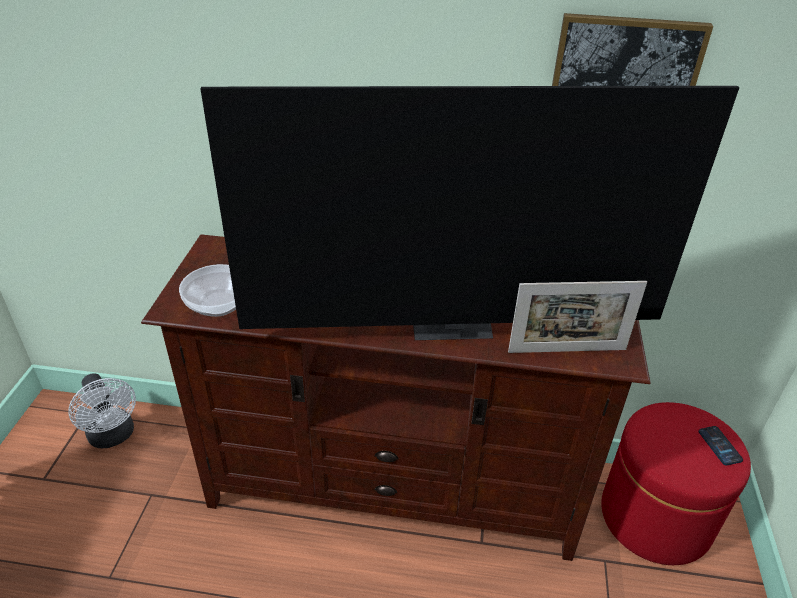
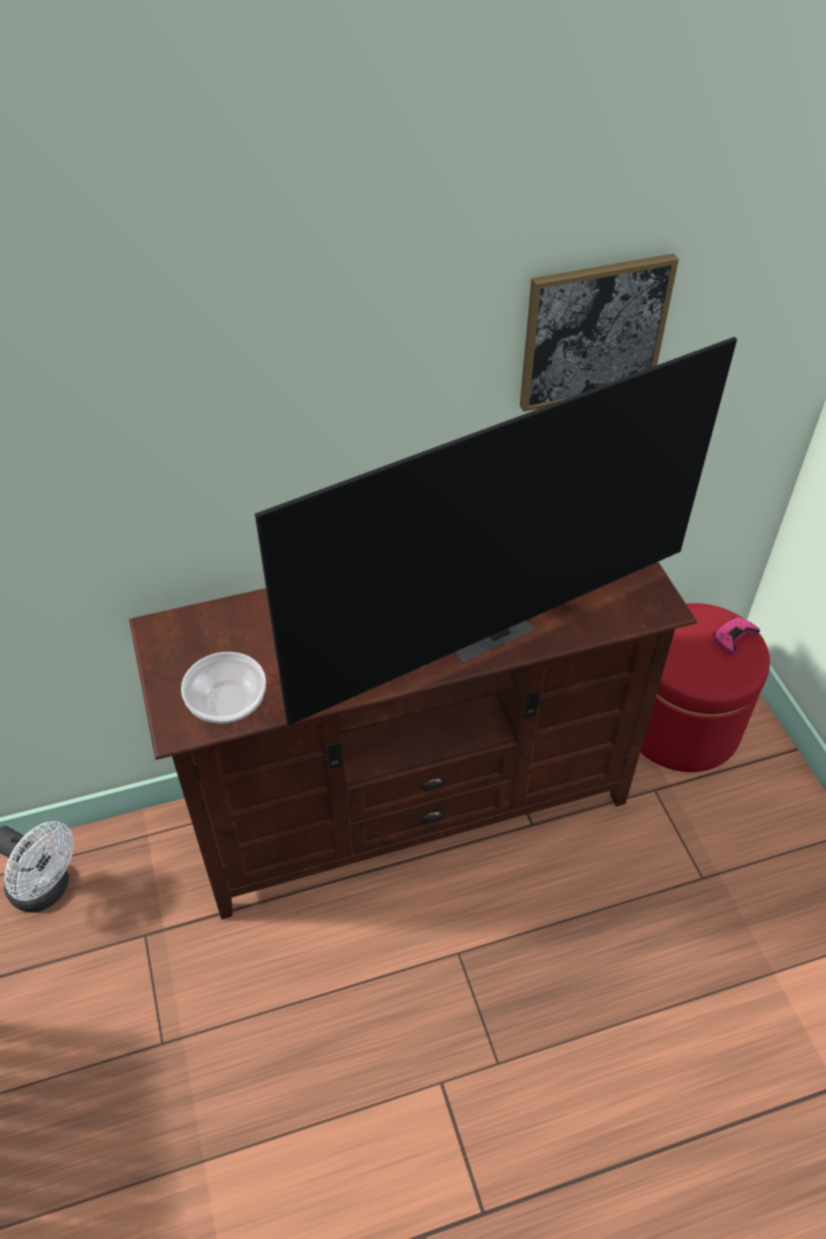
camera: 25 degrees left, 10 degrees up
(567, 351) = (609, 616): picture frame -> none
(719, 446) = (734, 637): phone -> pink game controller

